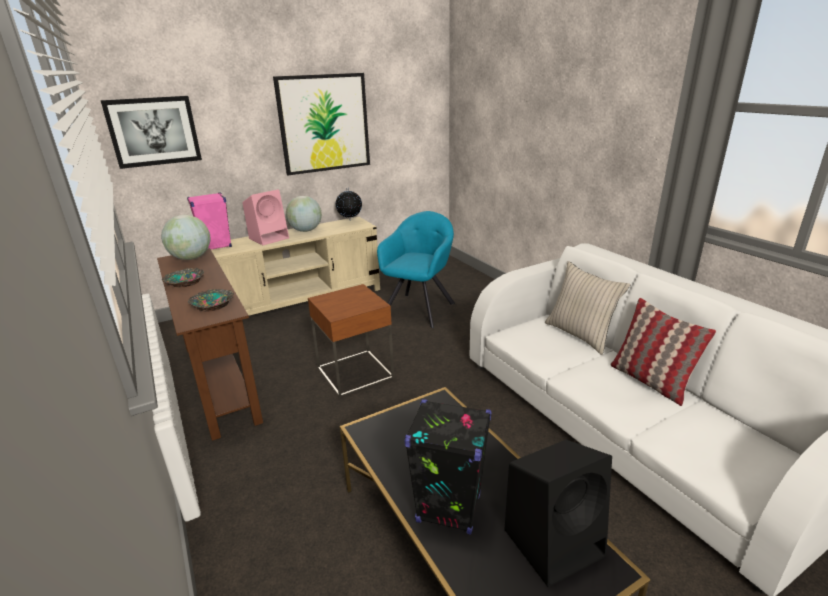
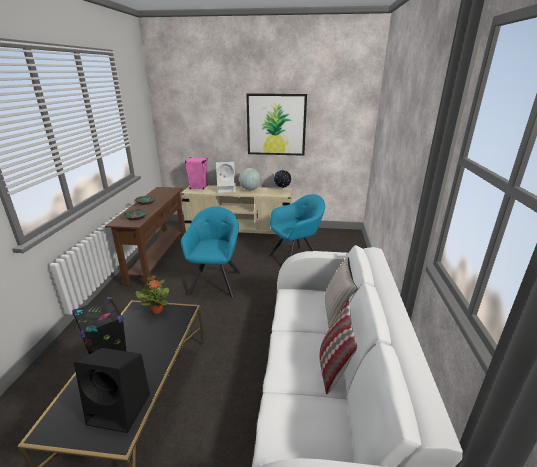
camera: 35 degrees right, 0 degrees up
(154, 131) = (179, 119): picture -> none
(191, 258) = (167, 191): globe -> none
(270, 238) = (227, 189): pink speaker -> white speaker
(355, 372) = (216, 281): brown side table -> turquoise armchair
(401, 419) = (157, 310): none -> potted plant

